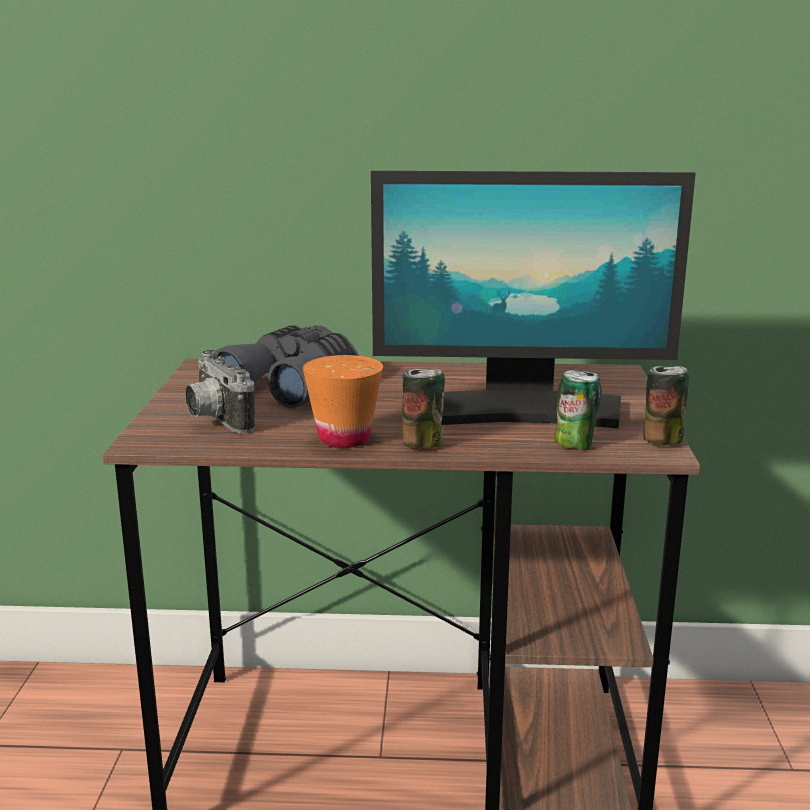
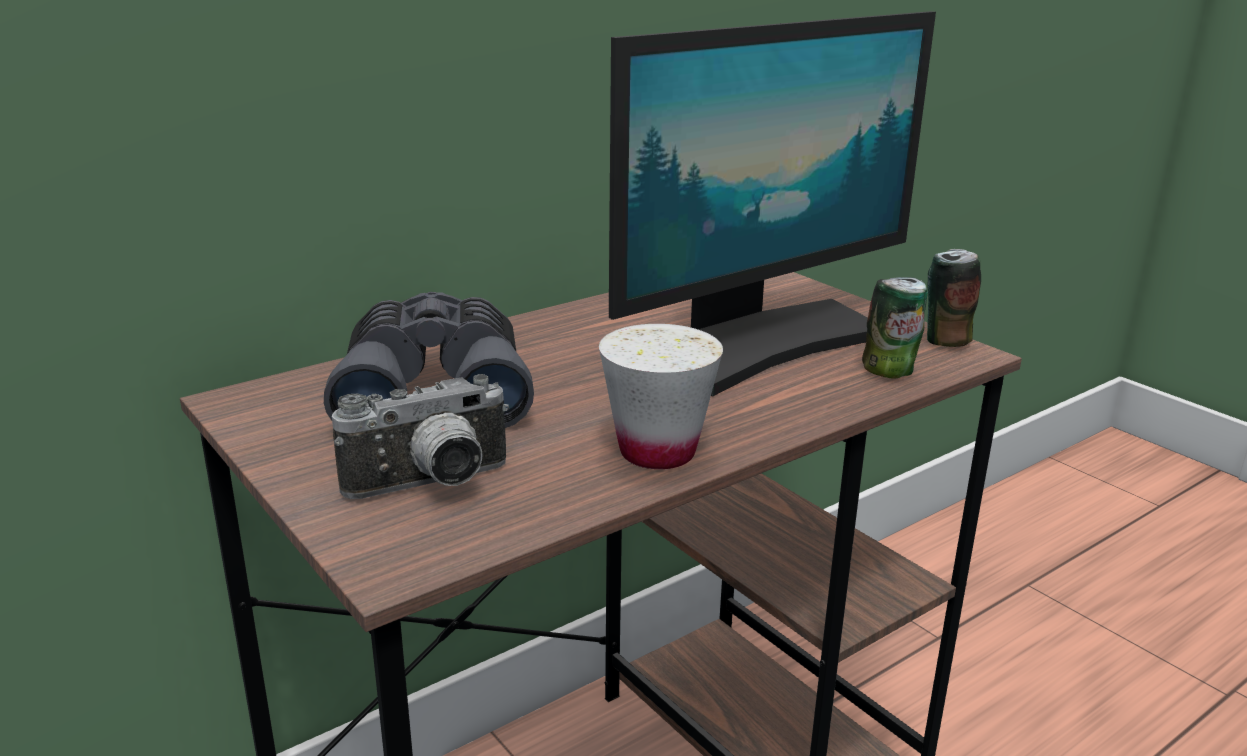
camera: 40 degrees left, 5 degrees up
(215, 420) = (432, 486): camera -> camera turned 45 degrees counterclockwise
(344, 439) = (657, 452): orange cup -> white cup
(423, 444) = (753, 425): can -> none

